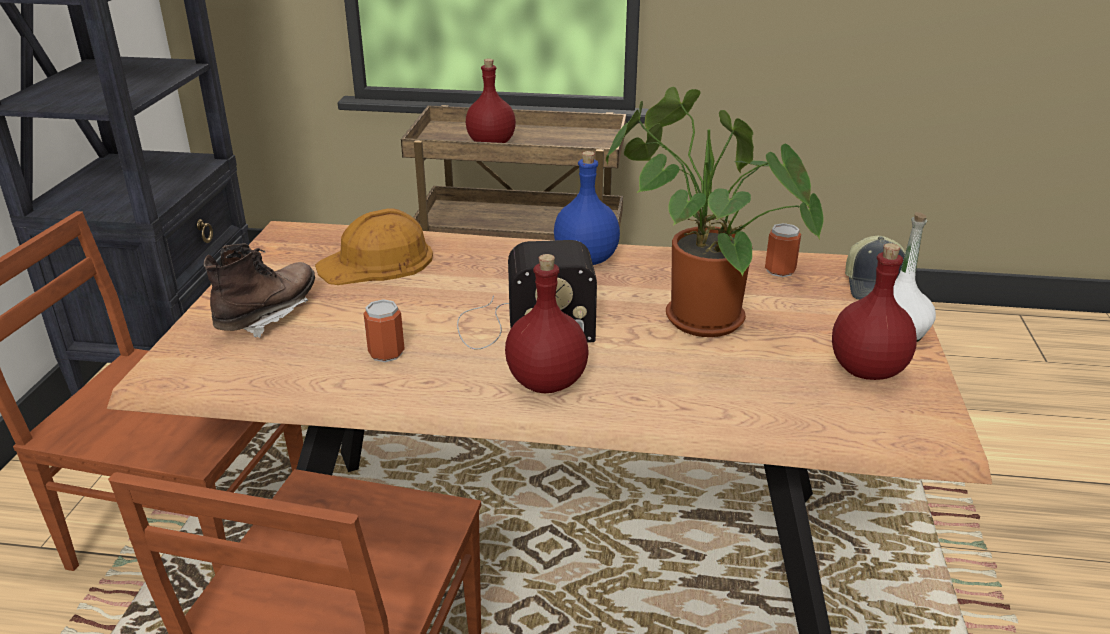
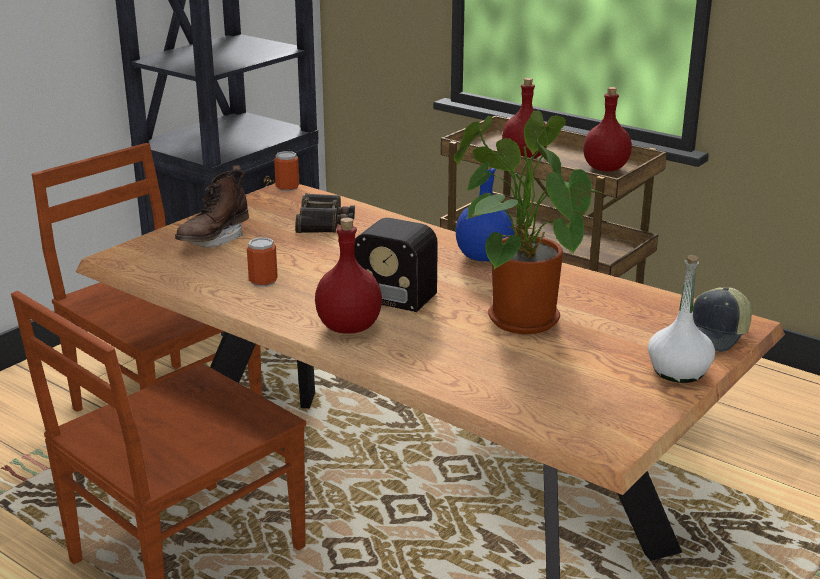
camera: 30 degrees right, 5 degrees down
(268, 316) = (214, 240): brown boot -> brown boot turned 150 degrees clockwise
(377, 261) = (325, 222): orange hard hat -> binoculars
(780, 270) = (641, 303): can -> can (287, 188)
(867, 369) = (613, 388): red bottle -> red bottle (606, 168)

